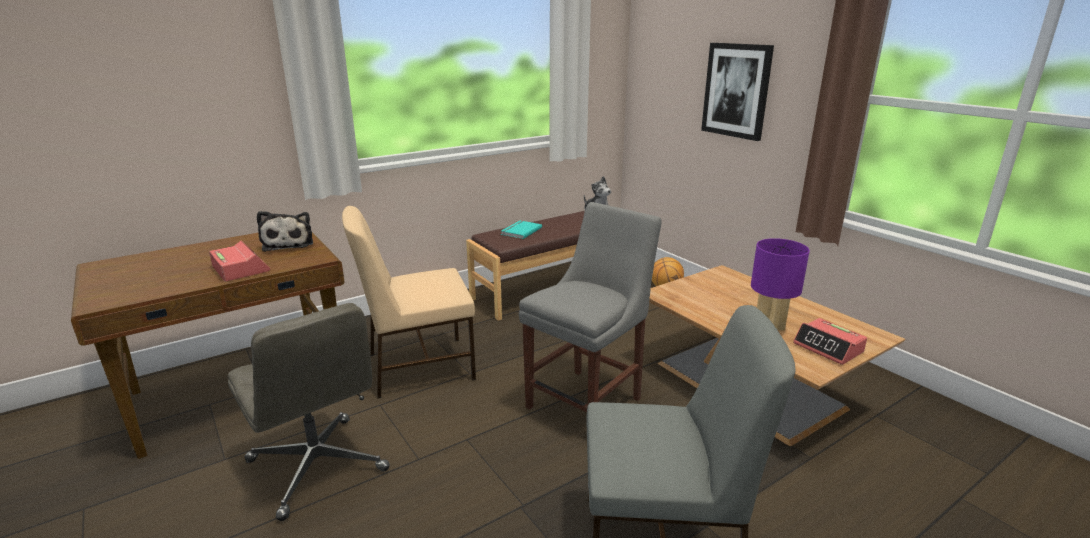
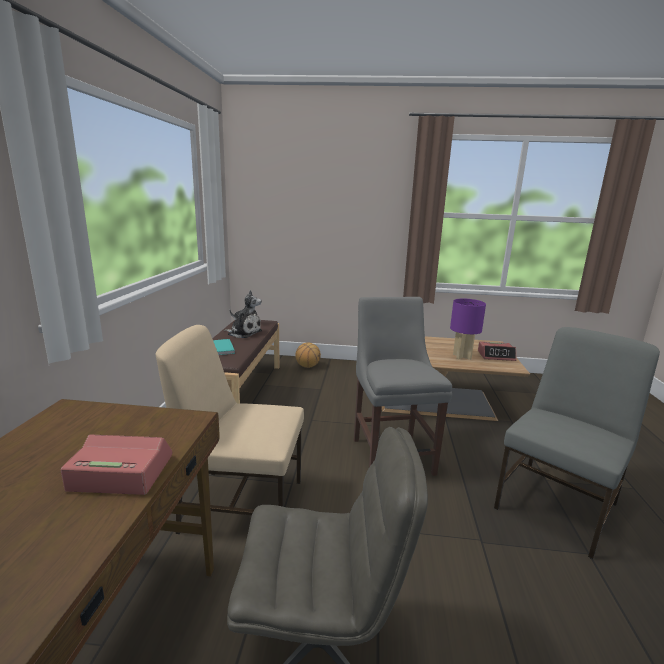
camera: 50 degrees left, 5 degrees down
(289, 243) = (104, 422): plush toy -> plush toy (243, 333)
(418, 366) = (241, 504): beige chair -> beige chair turned 75 degrees clockwise
(736, 90) = (338, 215): picture -> none

